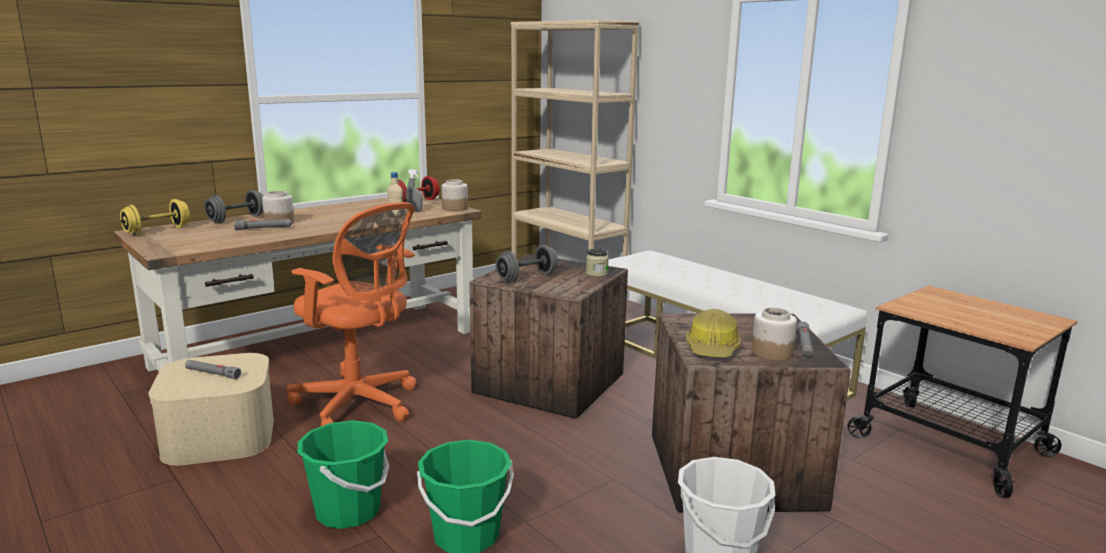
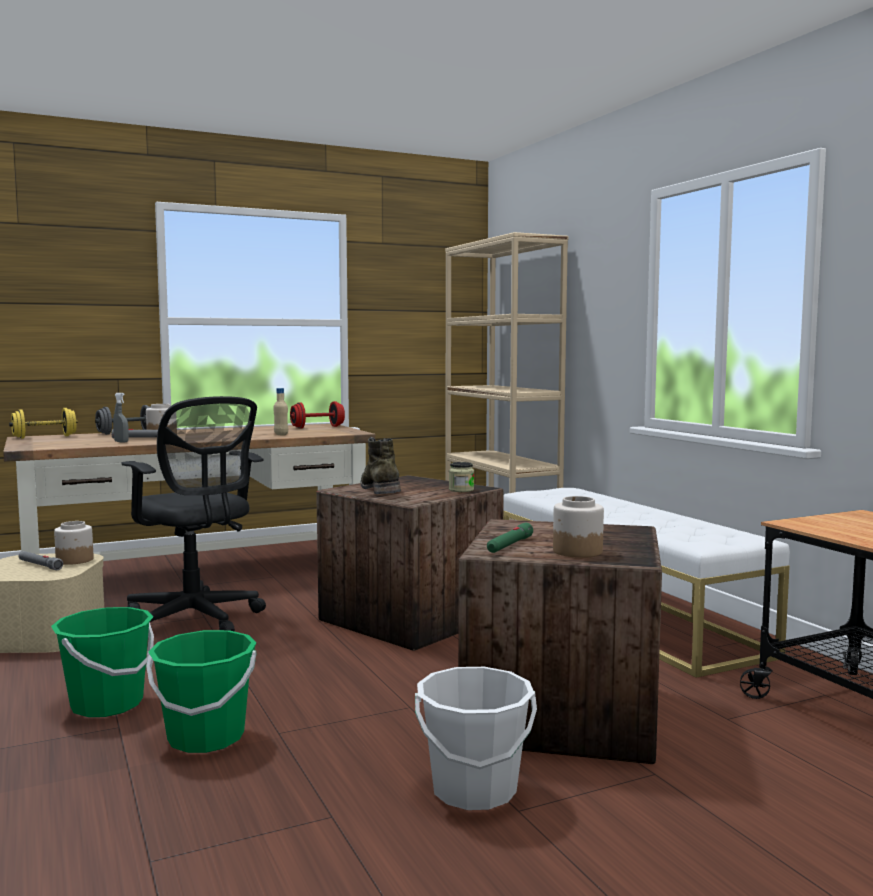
camera: 15 degrees right, 10 degrees down
(359, 404) = (196, 620): orange office chair -> black office chair
(414, 211) = (306, 432): grey spray bottle -> grey spray bottle (121, 442)
(454, 208) = (350, 431): jar -> jar (74, 560)
(527, 277) = (380, 489): grey dumbbell -> green boot
(712, 349) = (509, 545): hard hat -> green flashlight
(804, 345) = (628, 548): grey flashlight -> none

